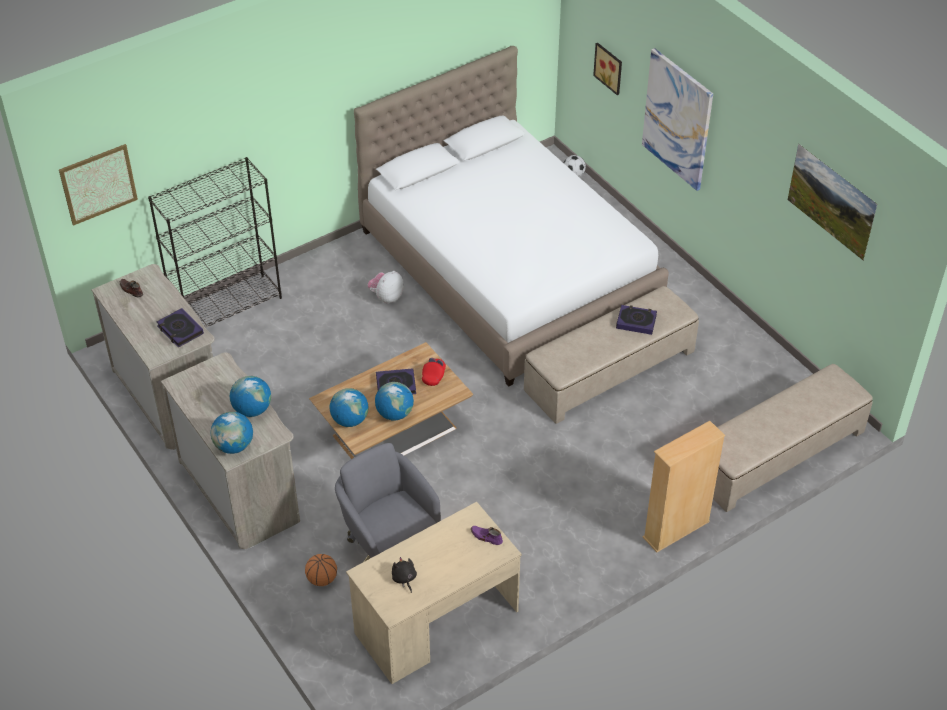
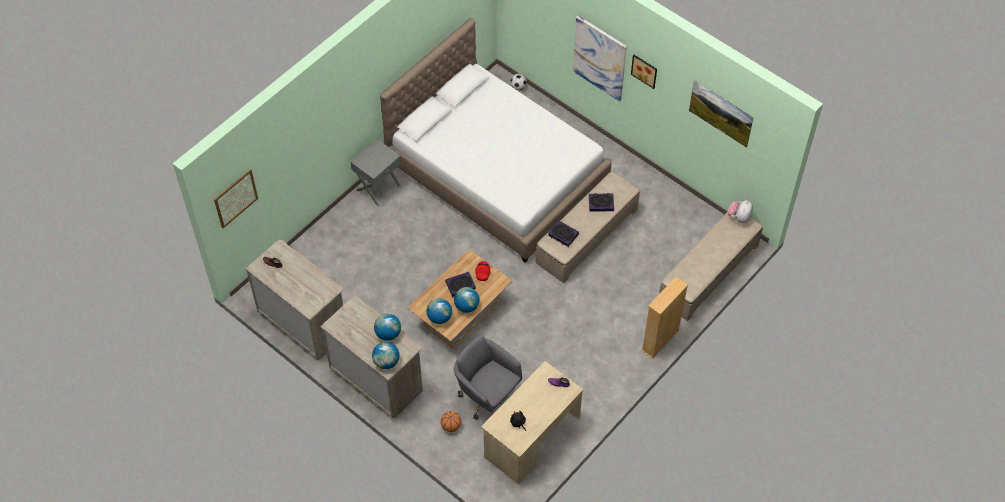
camera: 15 degrees left, 10 degrees up
(180, 330) = (318, 286): book -> book (563, 235)
(227, 306) = (315, 243): black bookcase -> none
(339, 256) = (378, 187): none -> grey nightstand
(386, 297) = (422, 212): plush toy -> plush toy (739, 217)
(609, 67) = (541, 22): picture -> picture (645, 70)

